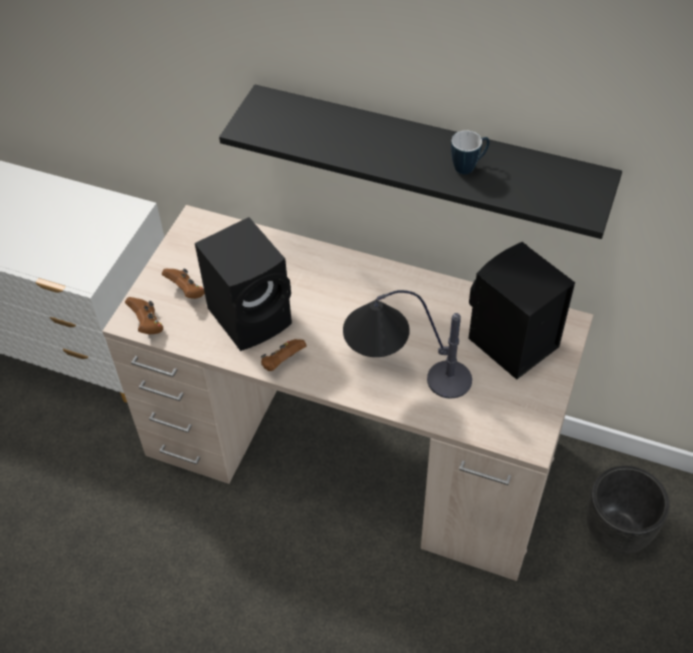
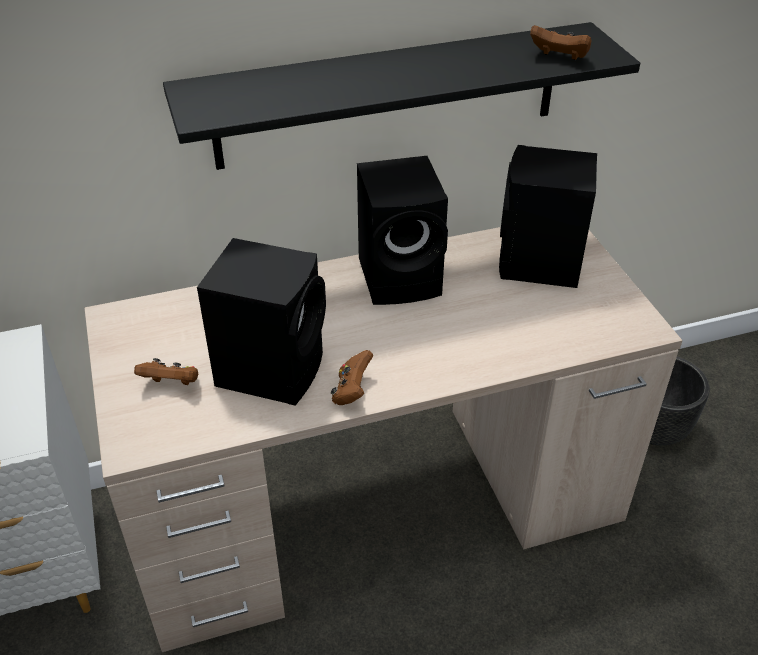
camera: 40 degrees left, 10 degrees down
(147, 324) = (157, 439): brown game controller -> brown game controller (559, 58)
(401, 296) = (403, 277): none -> black speaker
(403, 379) = (483, 341): table lamp -> none
(469, 167) = (468, 63): mug -> none

